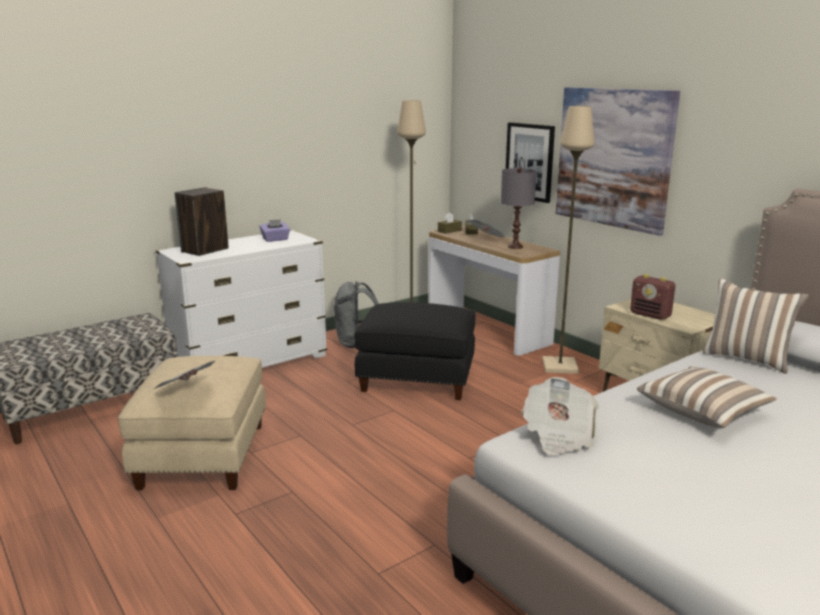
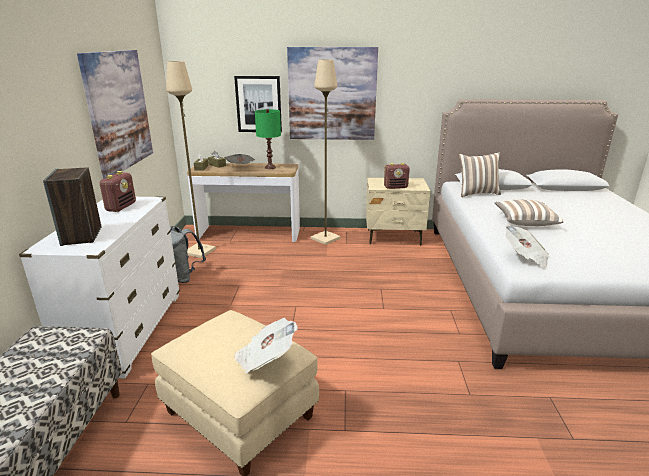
camera: 50 degrees left, 5 degrees up
(275, 239) = (121, 207): purple tissue box -> radio
(339, 148) = (119, 111): none -> picture
(417, 379) = (270, 281): black ottoman -> none
(515, 247) = (270, 167): grey table lamp -> green table lamp

